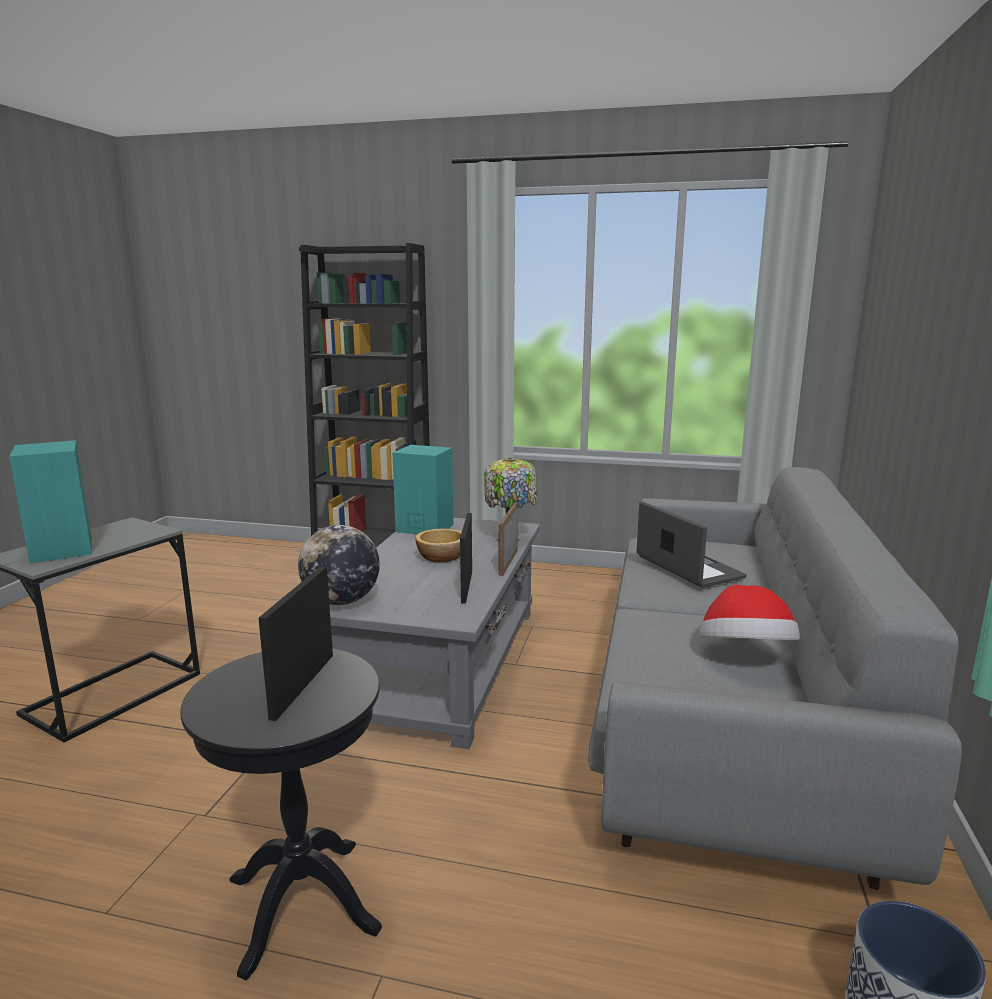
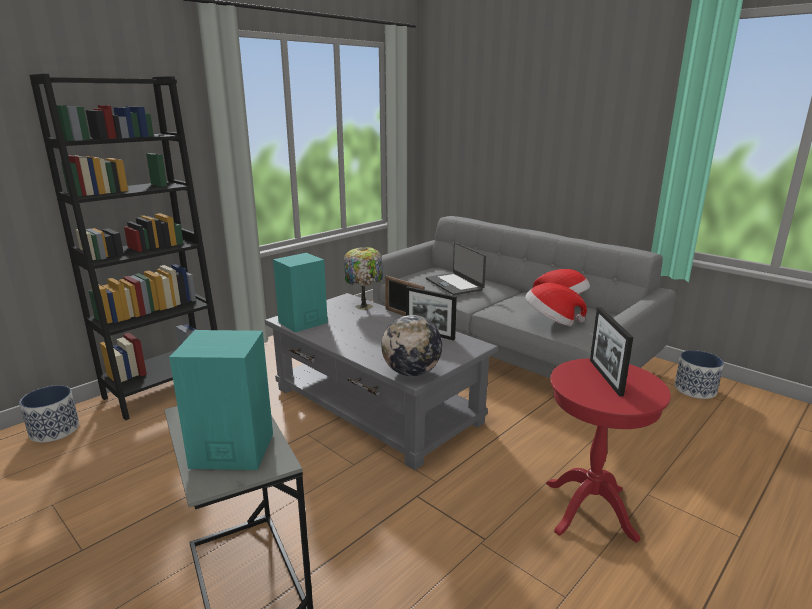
camera: 60 degrees left, 5 degrees up
(280, 553) = (55, 430): none -> planter
(302, 904) = (589, 510): black side table -> red side table
(303, 685) = (605, 377): picture frame -> picture frame turned 45 degrees clockwise
(442, 557) = (369, 329): bowl -> none
(647, 660) = (551, 321): none -> hat
(687, 567) = (455, 284): laptop -> laptop turned 120 degrees counterclockwise

